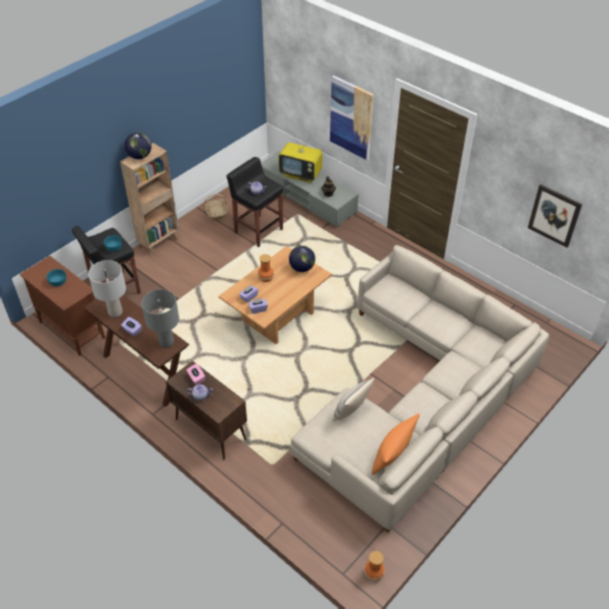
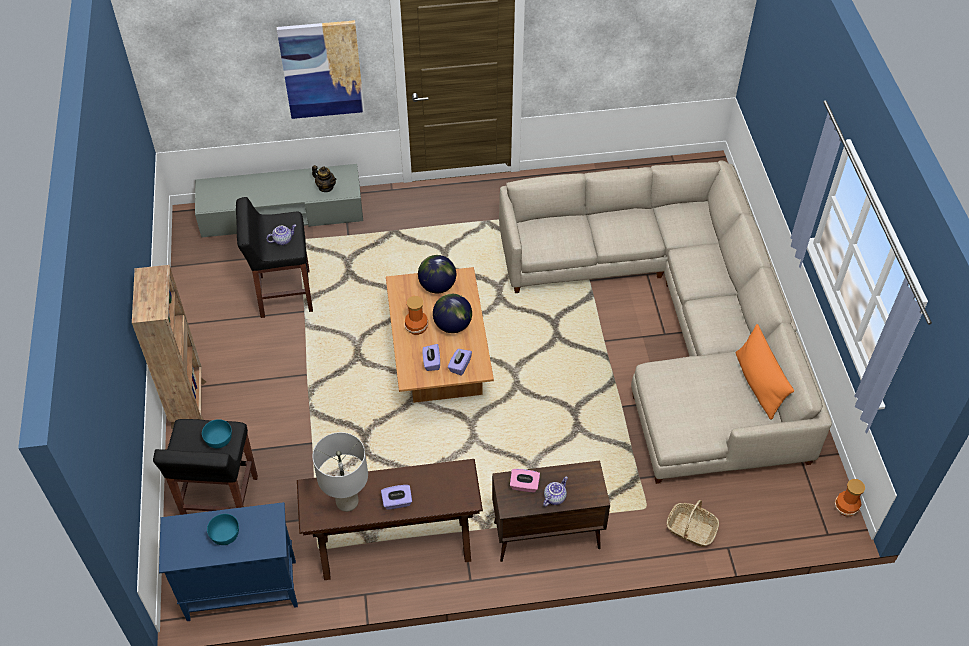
camera: 50 degrees left, 5 degrees up
(71, 329) = (240, 590): brown cabinet -> blue cabinet
(140, 156) = (147, 297): globe -> globe (452, 325)
(166, 342) = (451, 479): grey table lamp -> none
(217, 212) = (204, 312): basket -> basket (691, 529)
(301, 174) = (263, 188): television -> none
(351, 411) = (675, 383): pillow -> none
(554, 215) = (656, 36): picture -> none

